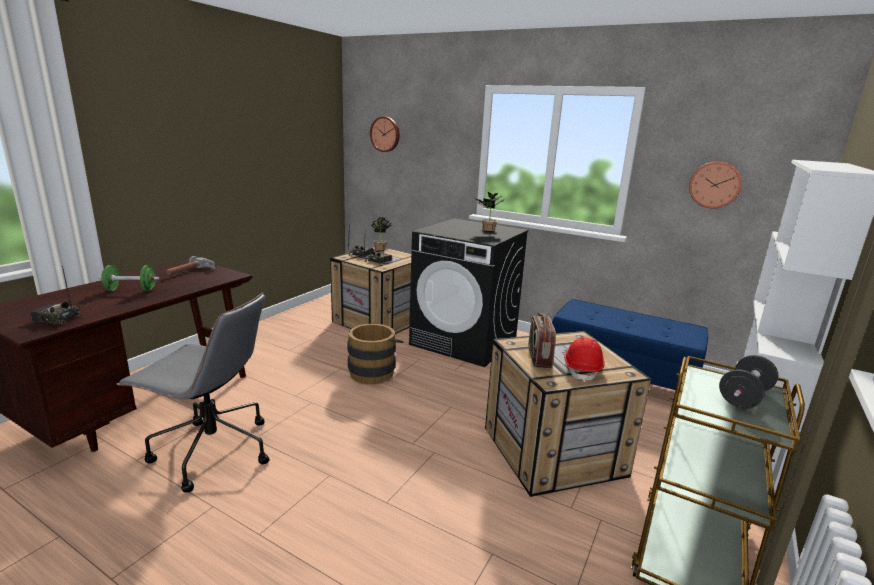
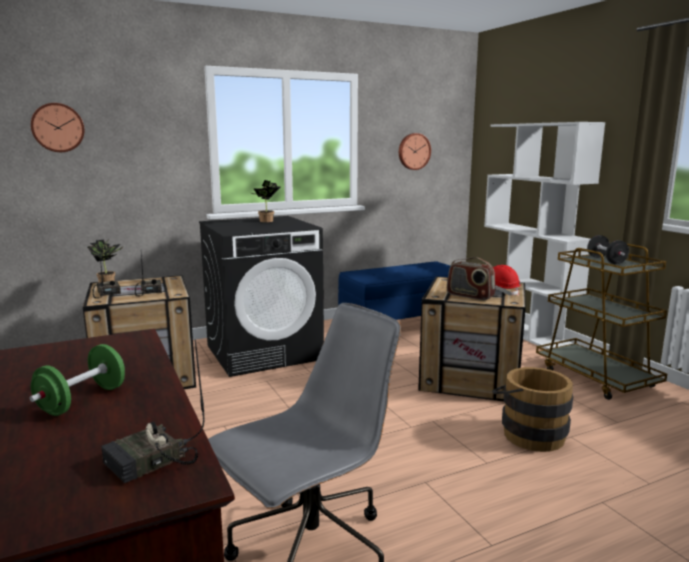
camera: 55 degrees left, 5 degrees down
(191, 272) = (68, 357): hammer -> none
(374, 371) = (259, 409): brown bucket -> brown bucket (528, 433)

